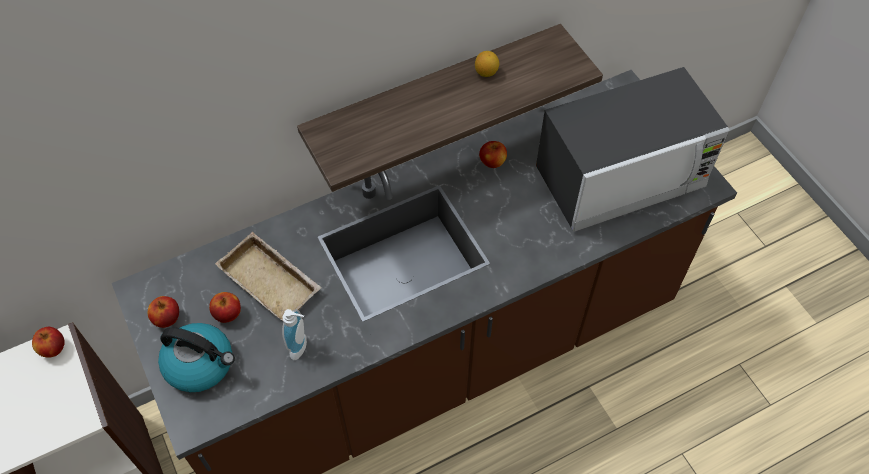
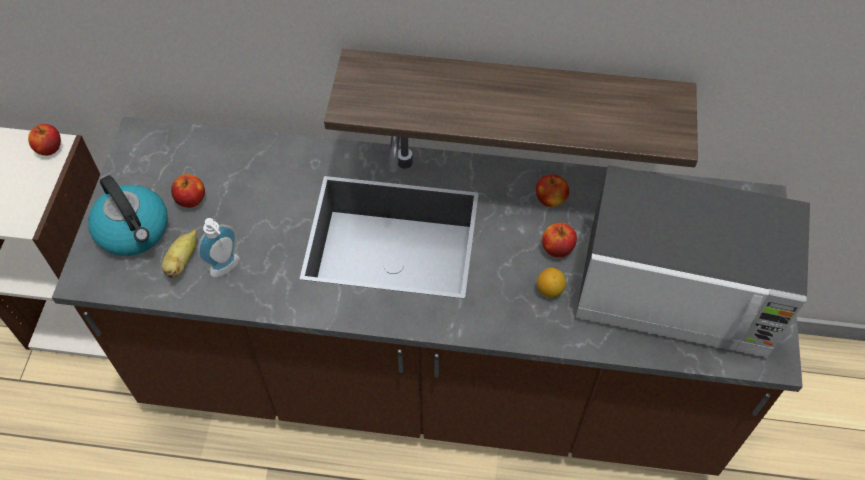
camera: 35 degrees right, 0 degrees up
(167, 319) = (140, 174): apple -> apple (557, 249)
(261, 363) = (182, 261): none -> banana
(273, 281) = (252, 193): beige tray -> none
(486, 72) = (570, 92): lemon -> lemon (550, 290)

